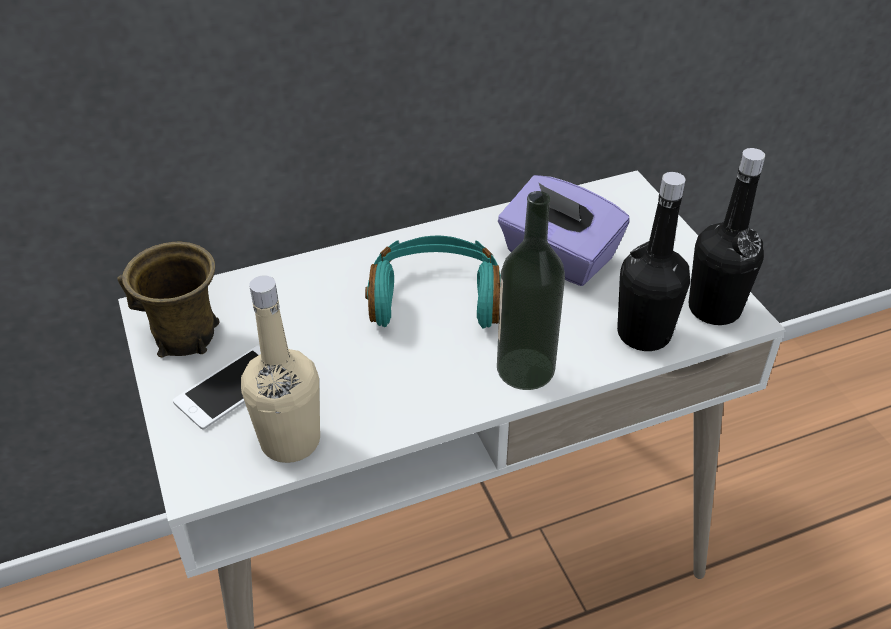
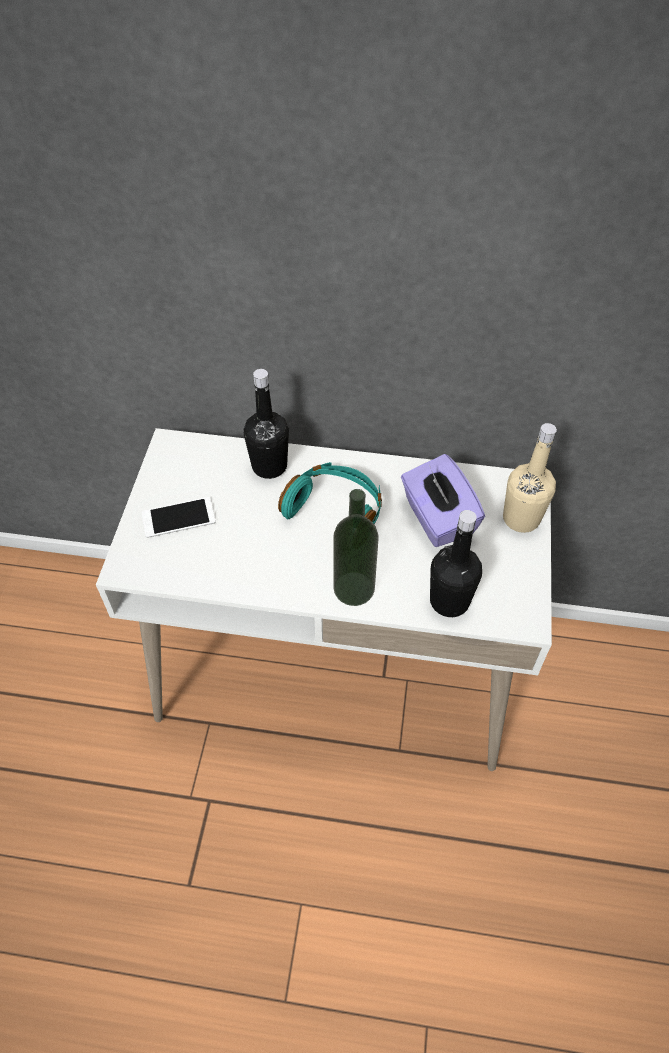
camera: 30 degrees right, 10 degrees up
(185, 337) = (174, 471): brown mug -> none
(290, 441) = (187, 568): beige bottle -> beige bottle (521, 518)
(714, 308) = (513, 606): black bottle -> black bottle (269, 466)

